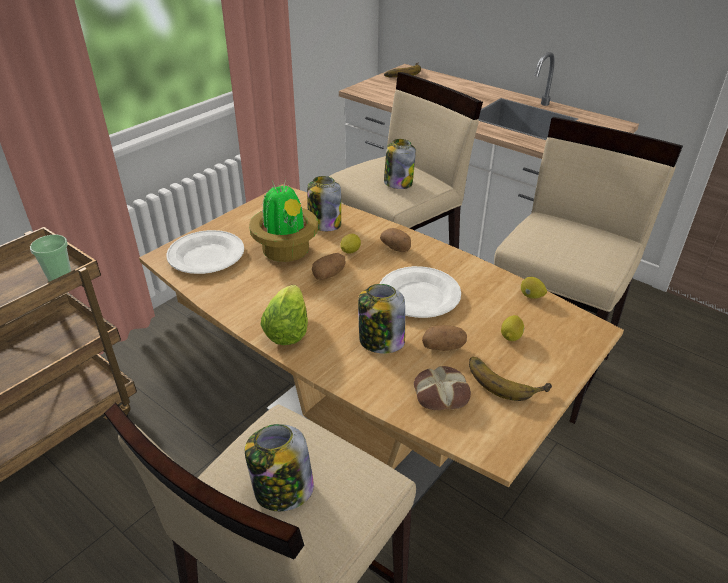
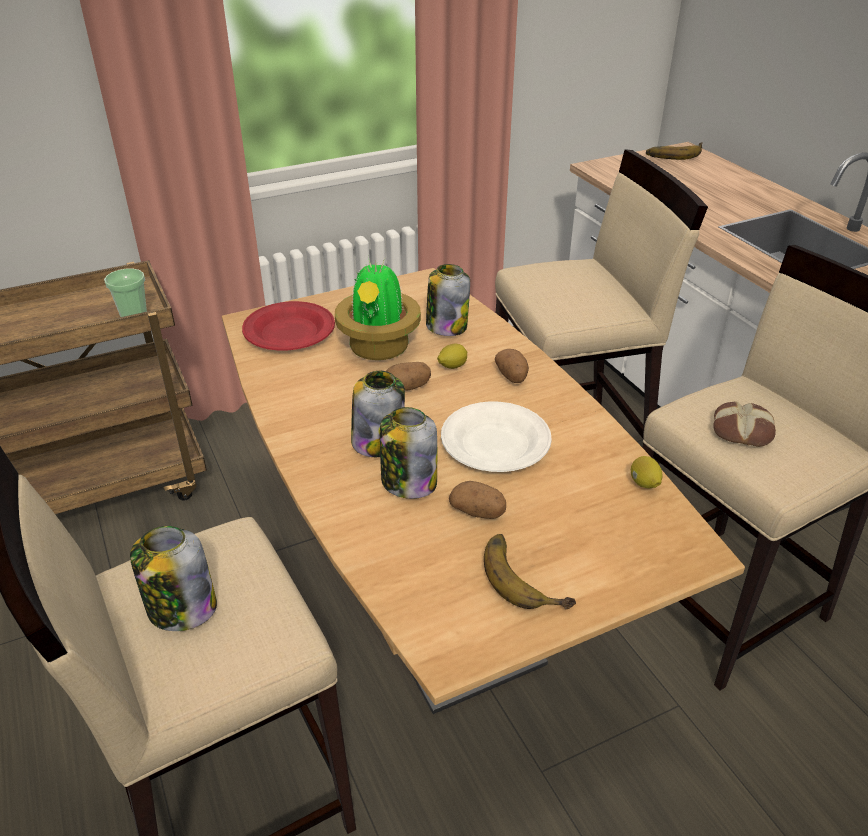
camera: 25 degrees right, 0 degrees up
(206, 256) = (288, 331): white plate -> red plate
(287, 331) = (313, 438): lettuce -> none
(398, 183) = (576, 296): jar -> jar (377, 441)
(441, 393) = (432, 565): bread -> bread (742, 430)
(511, 336) = (576, 526): lemon -> none

